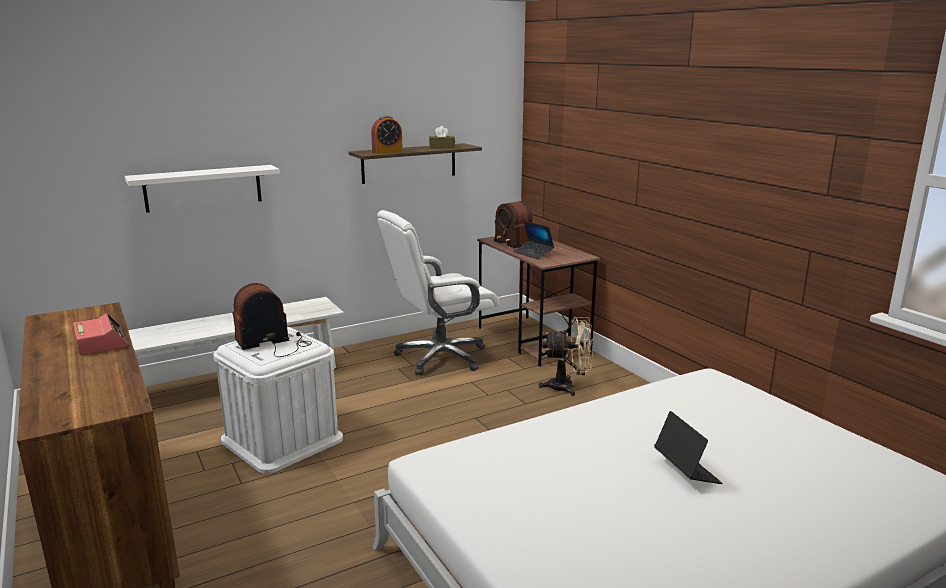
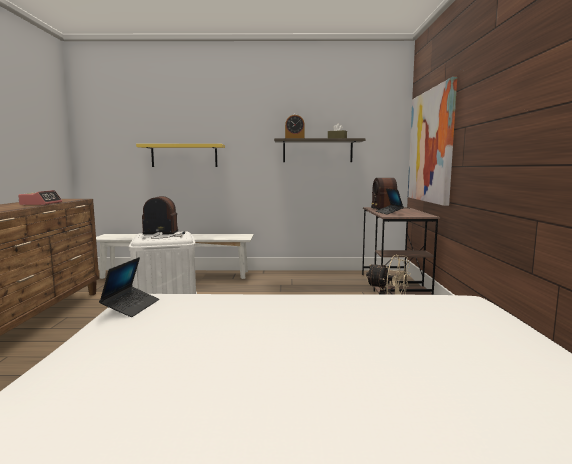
camera: 30 degrees right, 10 degrees down
(203, 188) = (184, 156): white shelf -> yellow shelf
(440, 357) = (315, 284): white office chair -> none
(573, 163) = (430, 146): none -> picture
(686, 471) = (322, 349): laptop -> laptop (131, 306)

